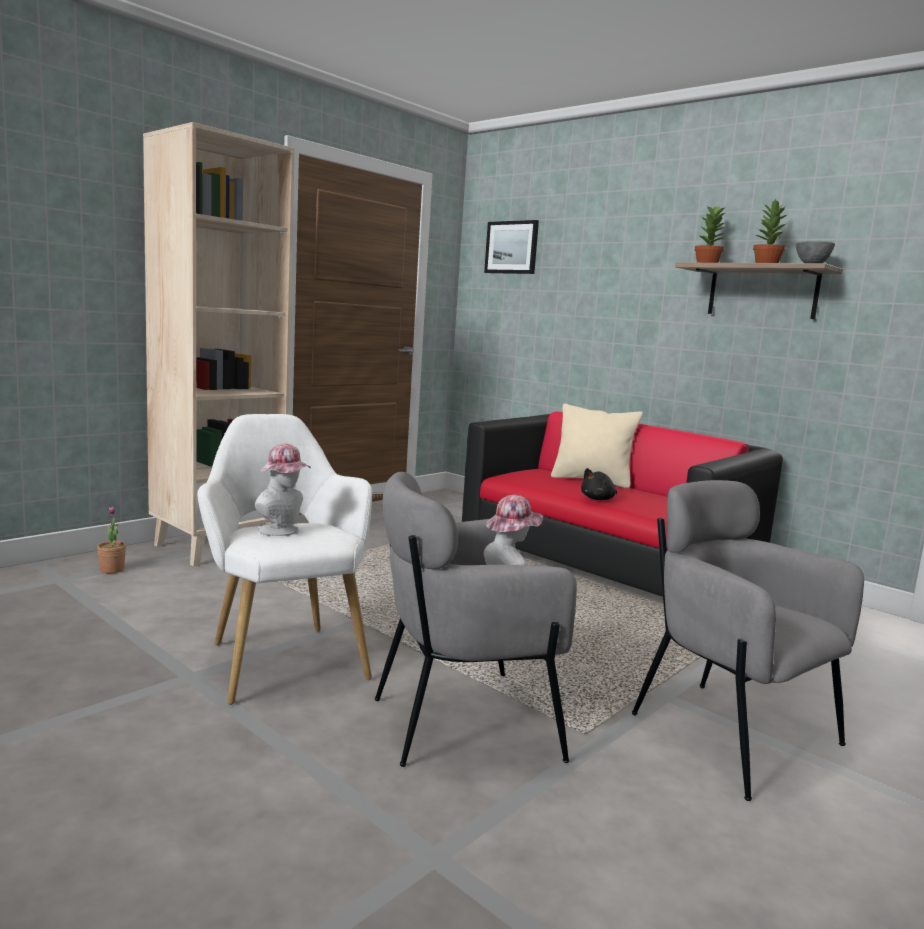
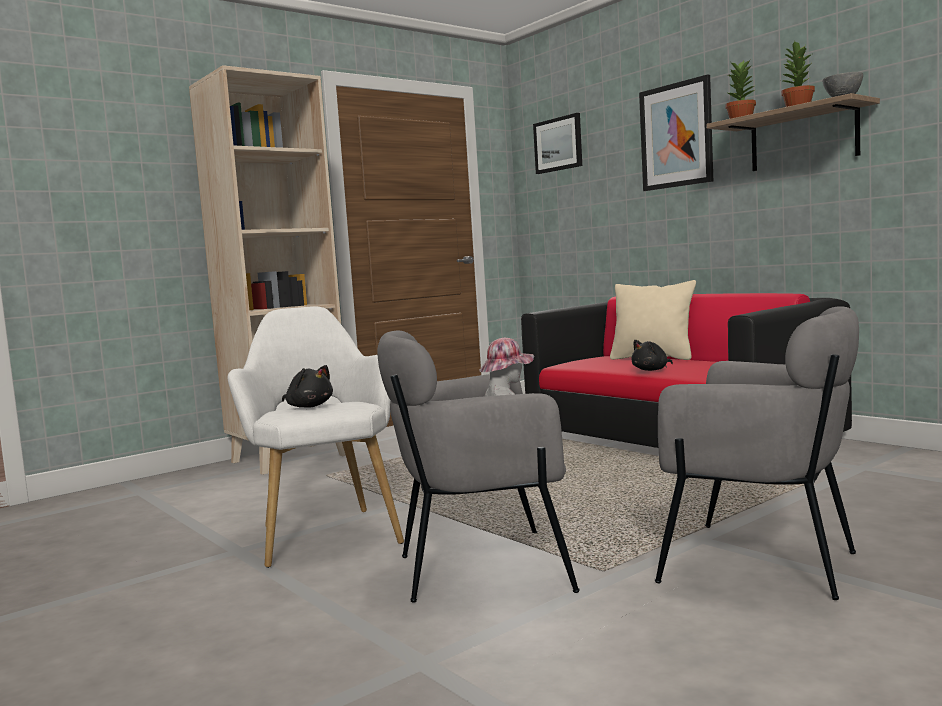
camera: 10 degrees right, 5 degrees down
(112, 570) = (189, 482): potted plant -> none
(283, 531) = (309, 406): hat -> black plush toy
(636, 263) = (676, 135): none -> picture
(729, 733) = (760, 563): grey armchair -> grey armchair turned 150 degrees clockwise

